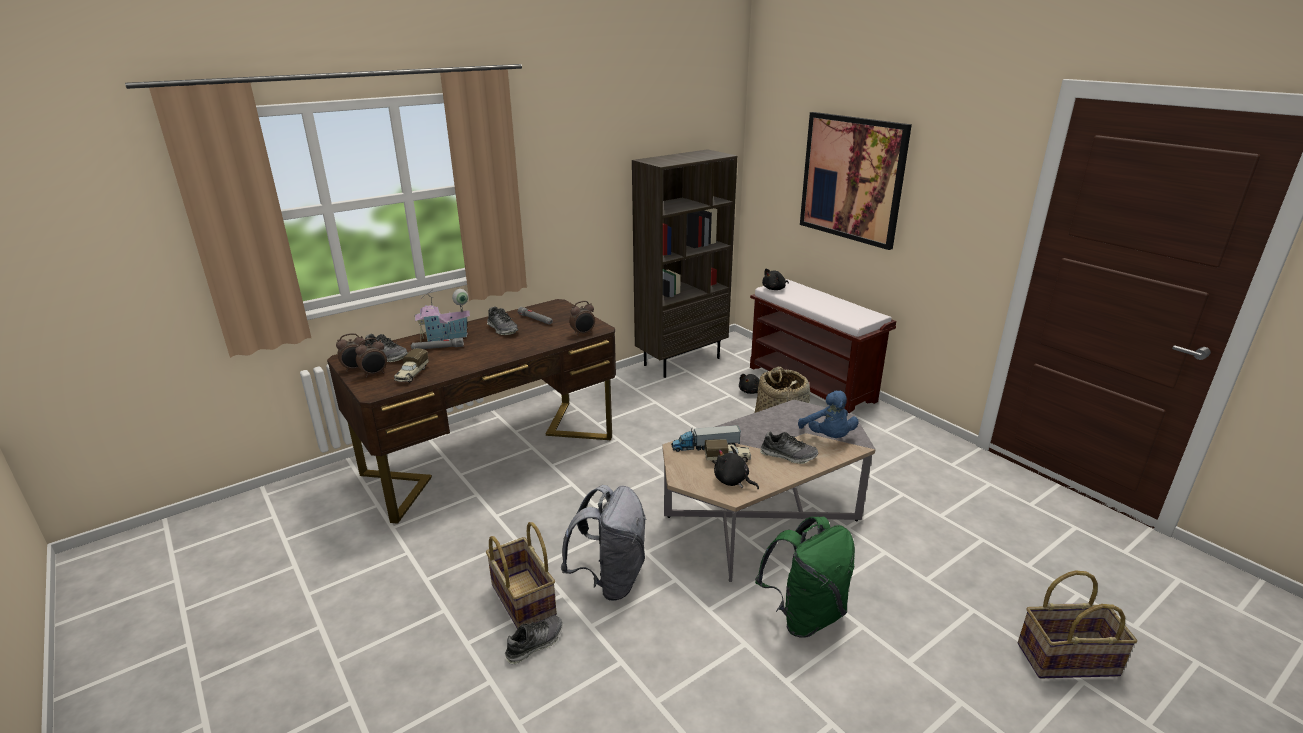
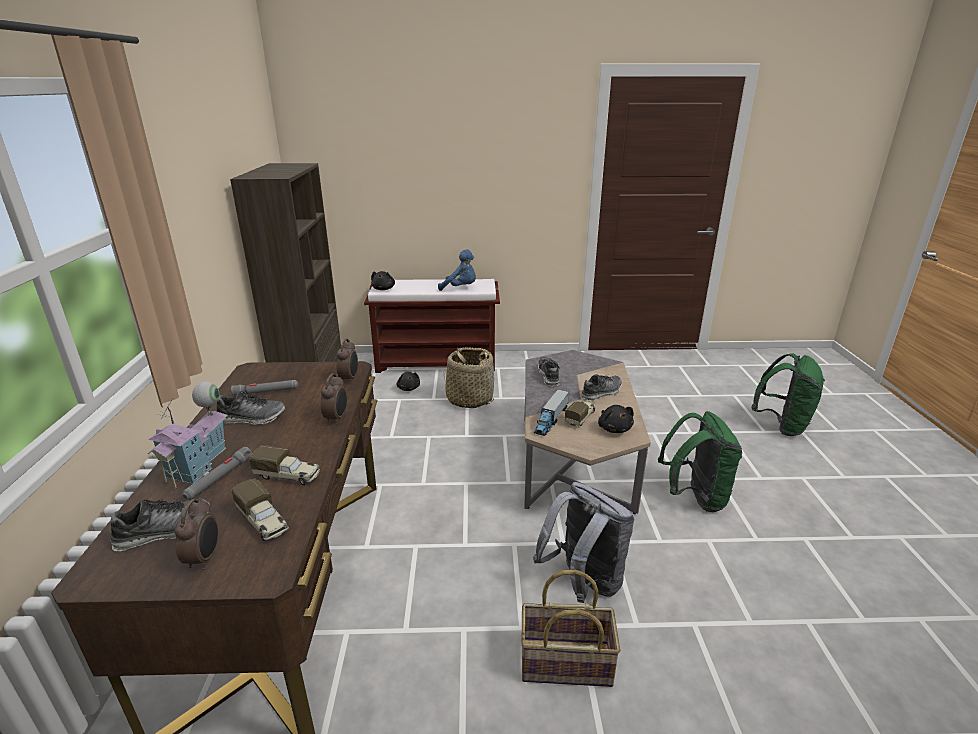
camera: 55 degrees left, 0 degrees up
(356, 369) = (154, 574): alarm clock -> alarm clock (337, 418)
(456, 363) = (288, 476): none -> toy truck
(535, 644) = (637, 680): shoe -> shoe (548, 376)
(733, 481) = (614, 428): black plush toy -> black plush toy turned 90 degrees counterclockwise
(828, 437) = (592, 369): blue plush toy -> blue plush toy (460, 288)
(852, 178) = (428, 169): picture -> none
(1067, 658) = (782, 425): basket -> green backpack

